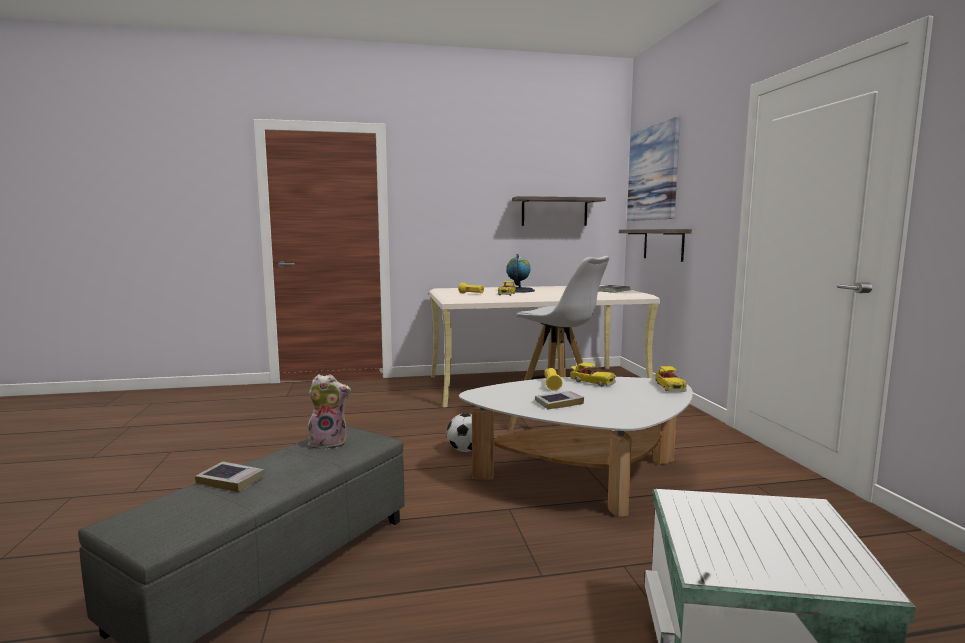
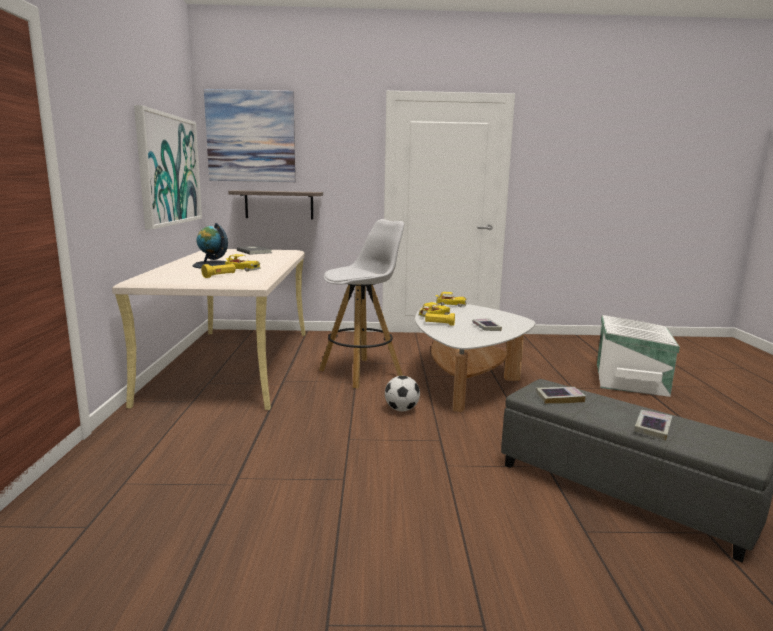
camera: 80 degrees left, 5 degrees up
(329, 443) = (559, 398): plush toy -> book
(554, 212) = (169, 170): shelf -> picture

